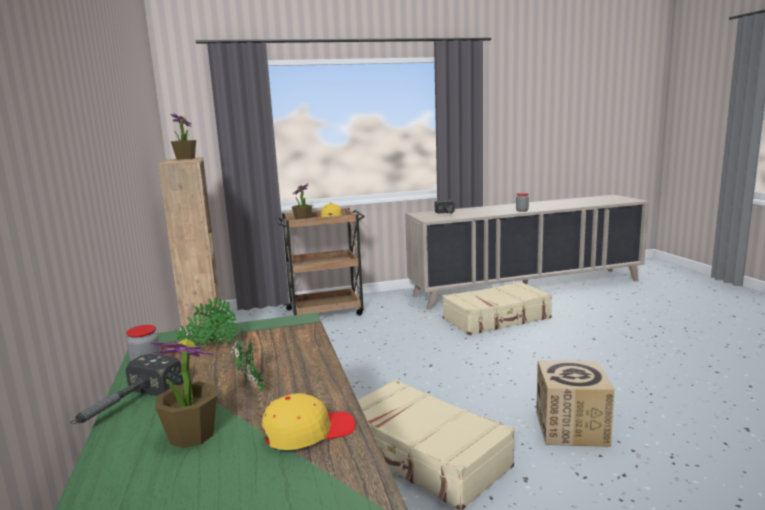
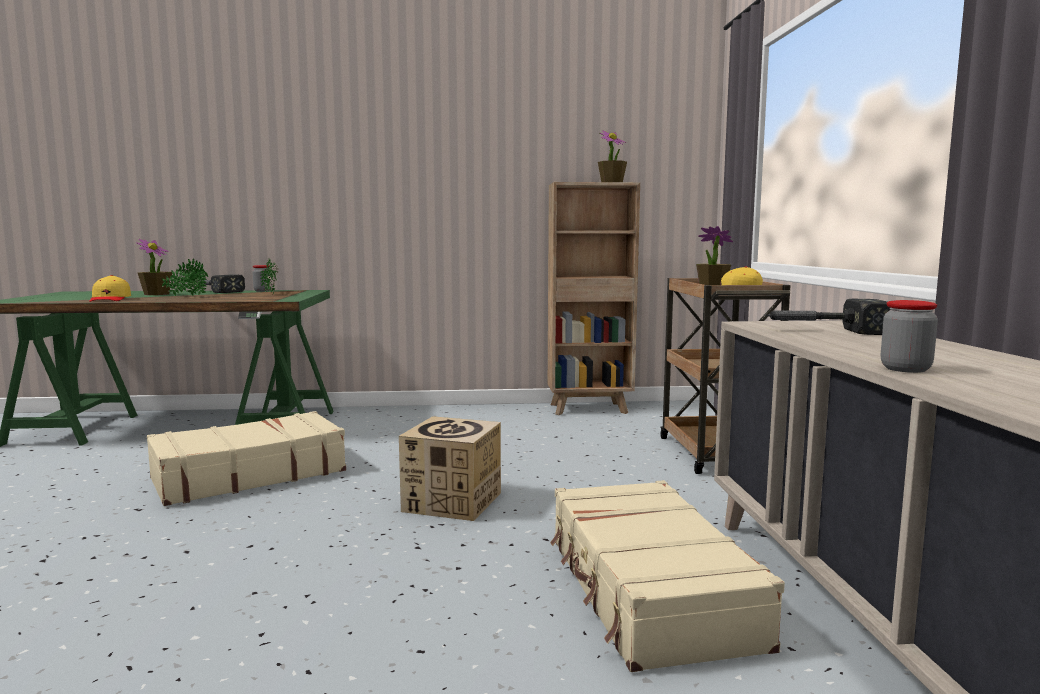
camera: 100 degrees right, 5 degrees down
(571, 428) = (168, 555): cardboard box -> cardboard box (452, 502)

